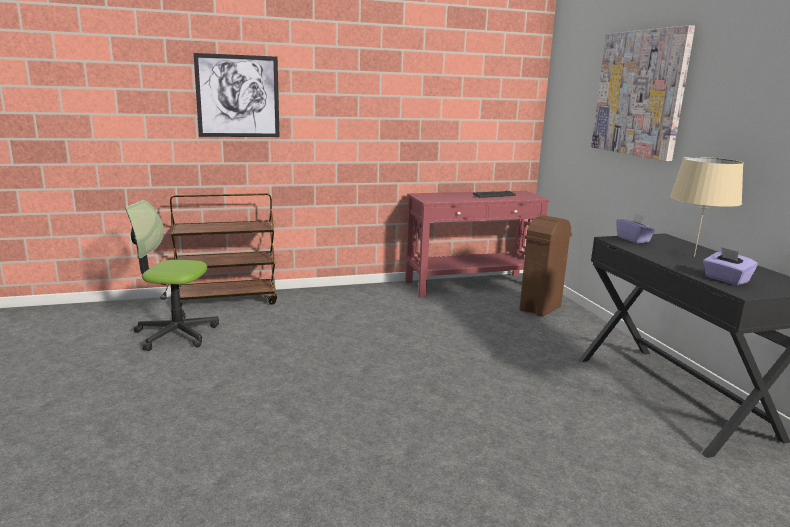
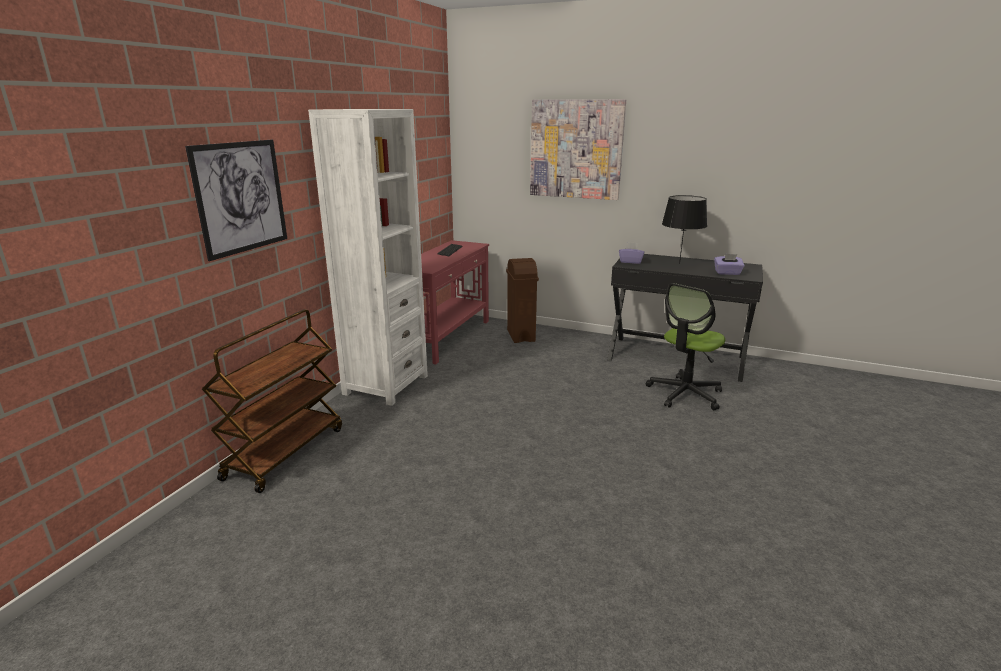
camera: 50 degrees left, 5 degrees up
(176, 334) = (323, 510): office chair -> office chair (685, 394)
(357, 294) = (385, 385): none -> white bookcase
(694, 256) = (679, 263): beige table lamp -> black table lamp

